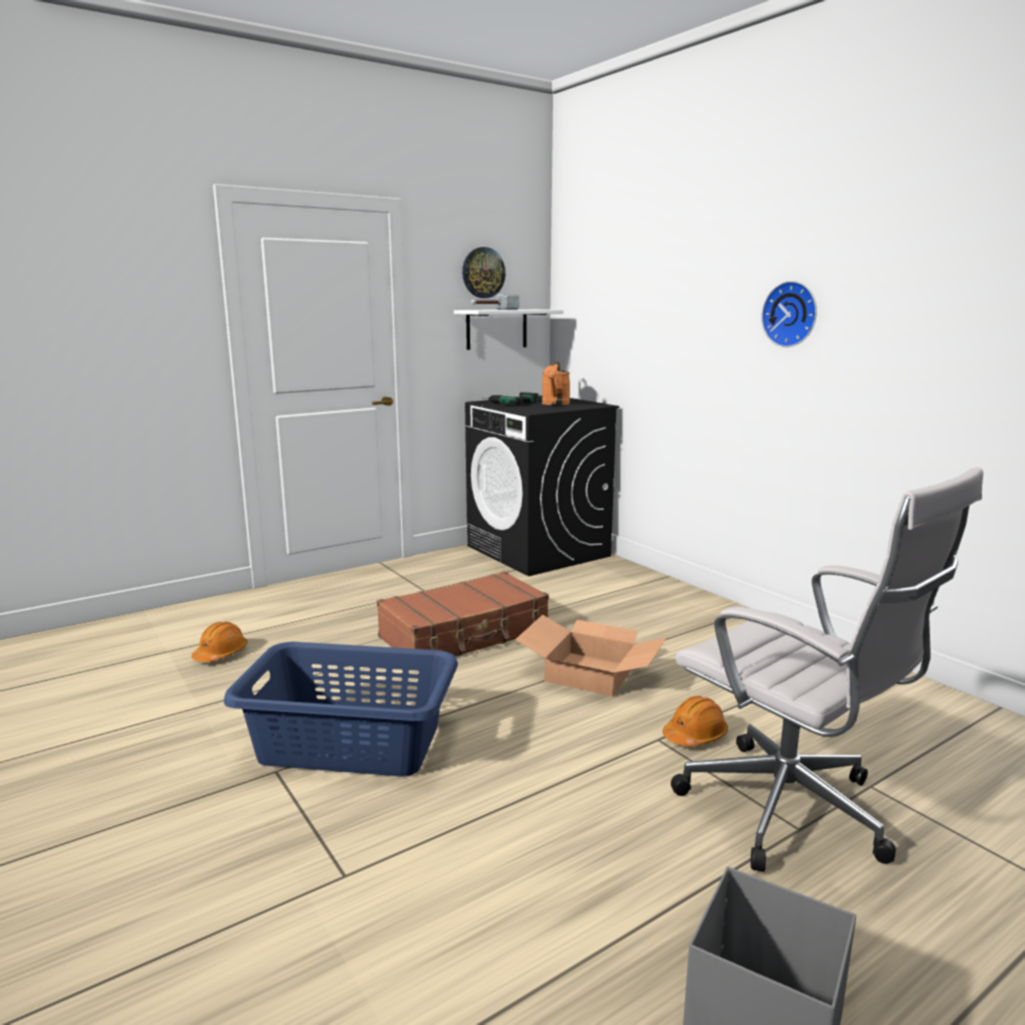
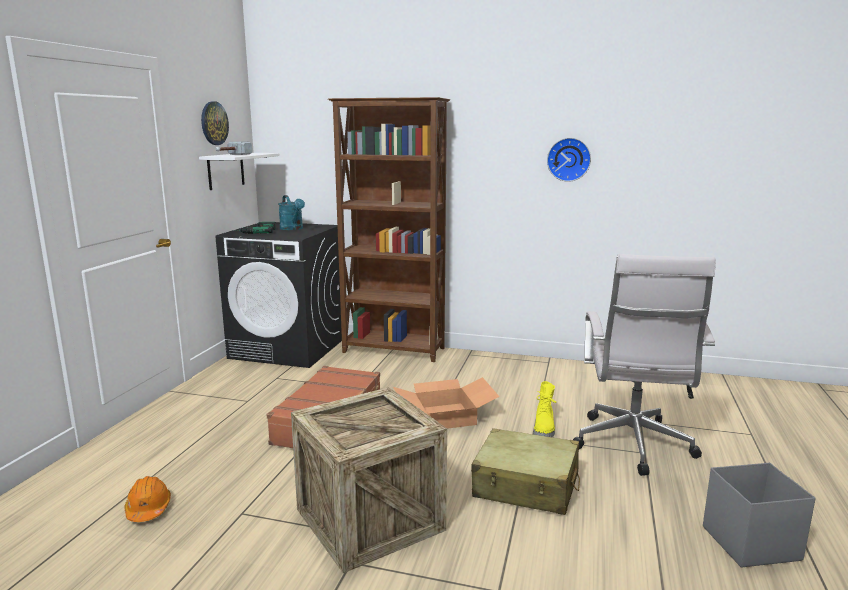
camera: 40 degrees left, 0 degrees up
(350, 742) = (369, 519): blue laundry basket -> crate
(555, 404) = (293, 229): orange watering can -> turquoise watering can
(556, 788) = (526, 486): none -> beige suitcase
(649, 583) = (394, 351): none -> brown bookcase
(695, 735) = (544, 428): orange hard hat -> yellow boot
(791, 314) = (485, 155): wall clock -> wall clock (568, 159)
(793, 813) = (633, 447): white office chair -> white office chair turned 90 degrees clockwise

